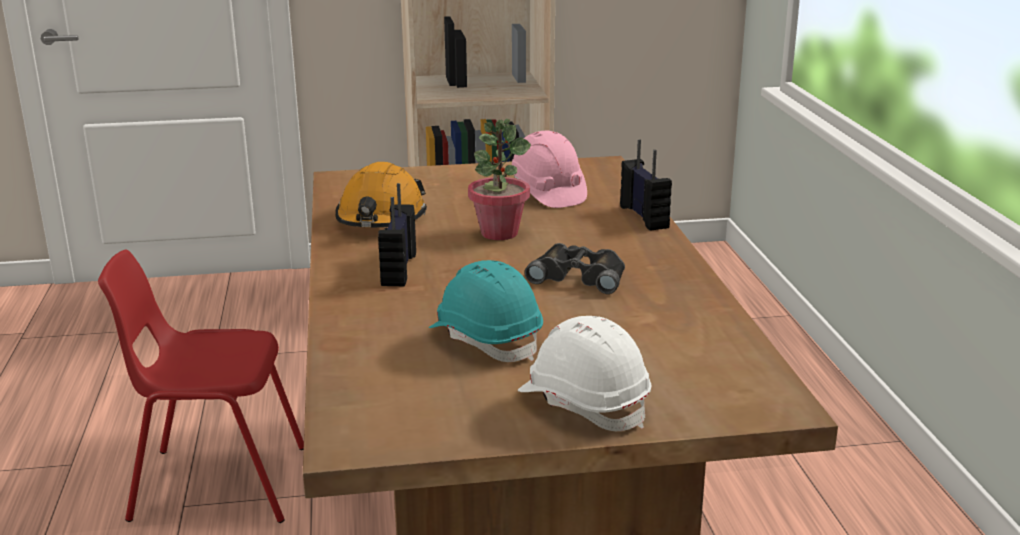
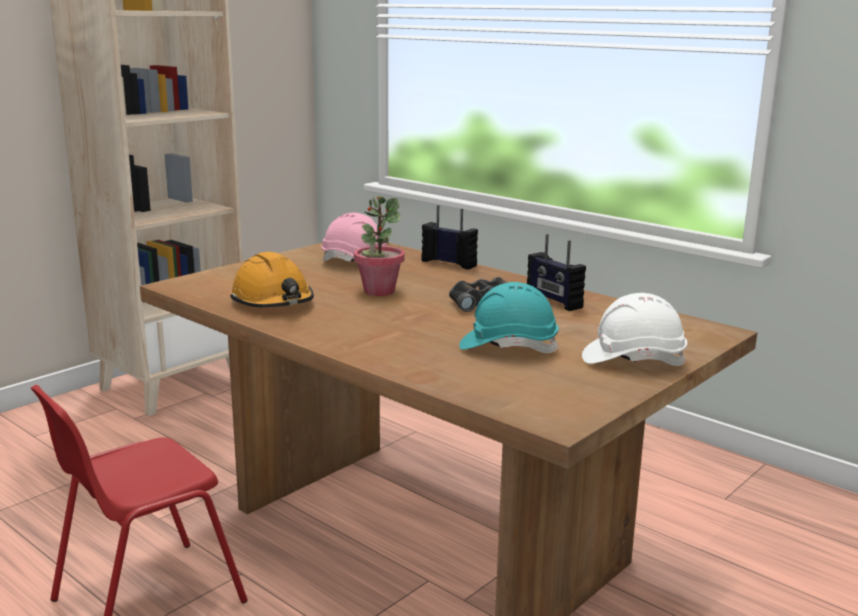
camera: 40 degrees left, 5 degrees down
(397, 269) = (359, 327): radio -> radio (553, 301)

